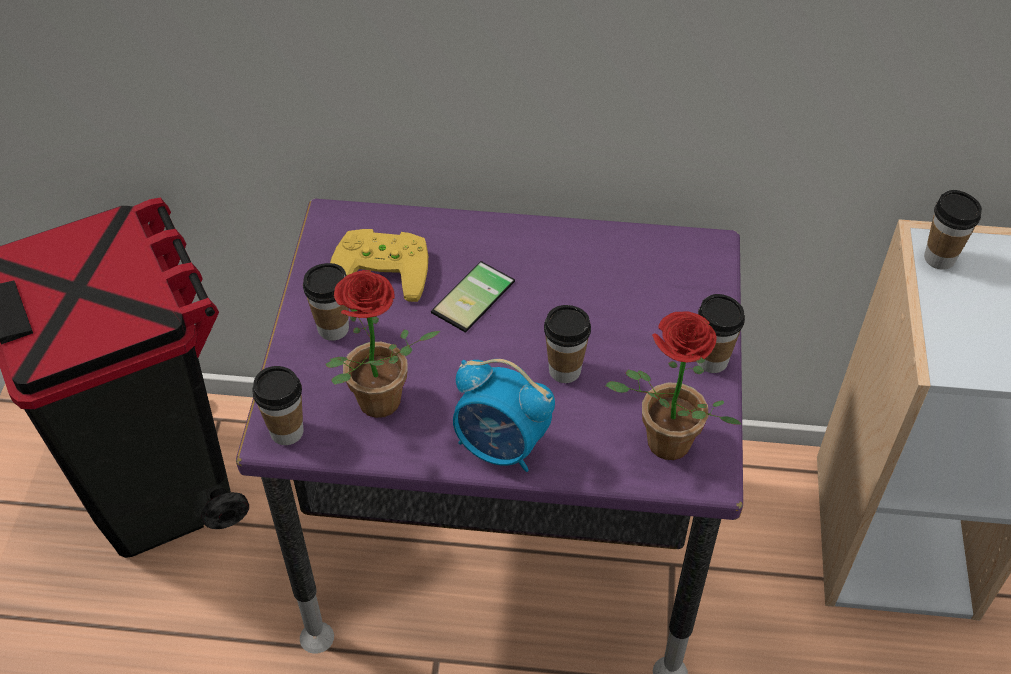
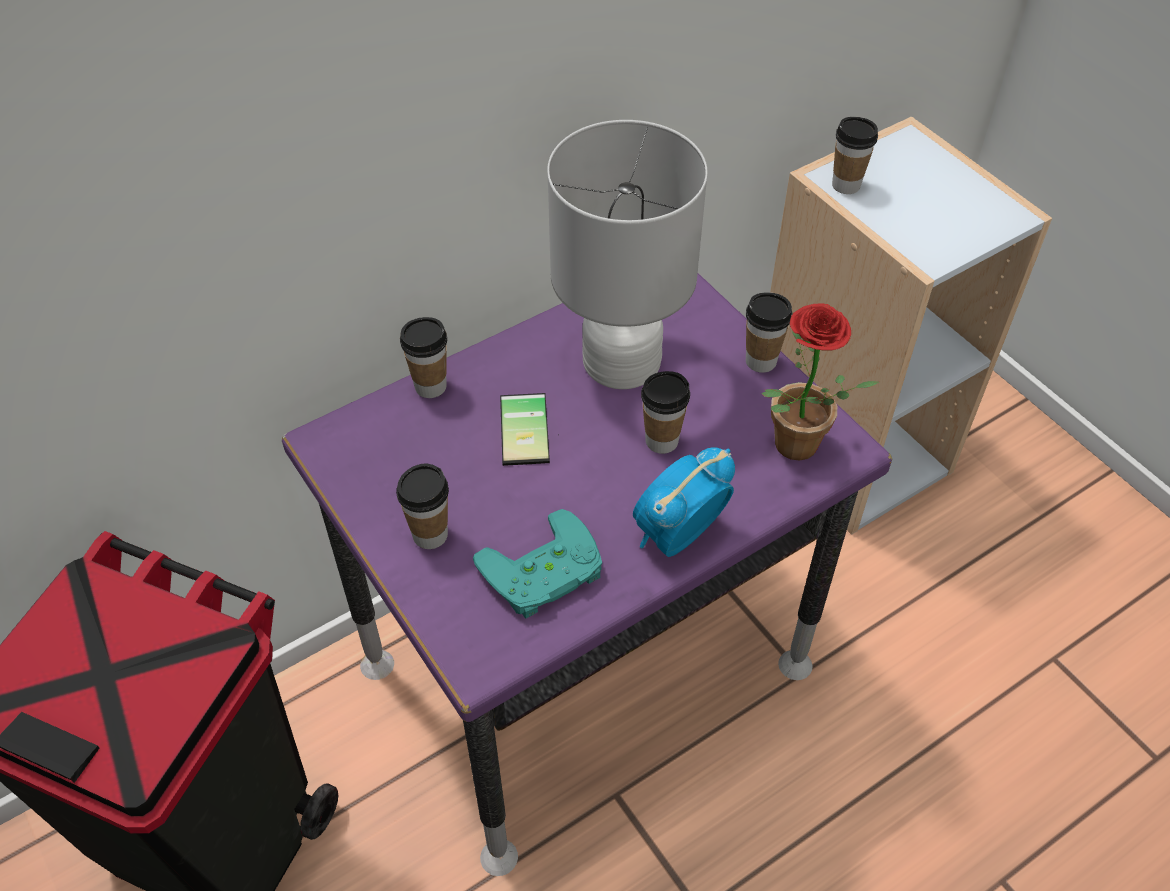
camera: 40 degrees left, 0 degrees up
(287, 431) = (485, 651): cup -> cup (430, 386)
(378, 408) = (544, 575): potted plant -> turquoise game controller
(383, 266) = (417, 452): yellow game controller -> none
(501, 447) = (678, 535): alarm clock -> alarm clock turned 150 degrees clockwise
(598, 291) = (620, 361): none -> grey table lamp

